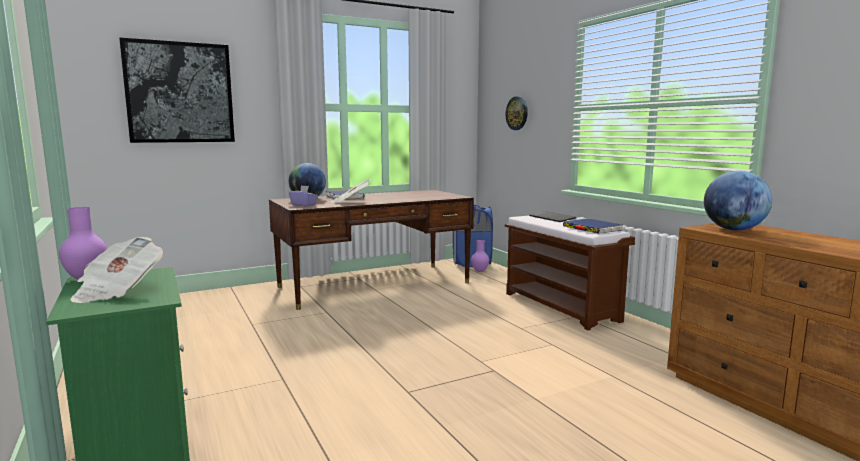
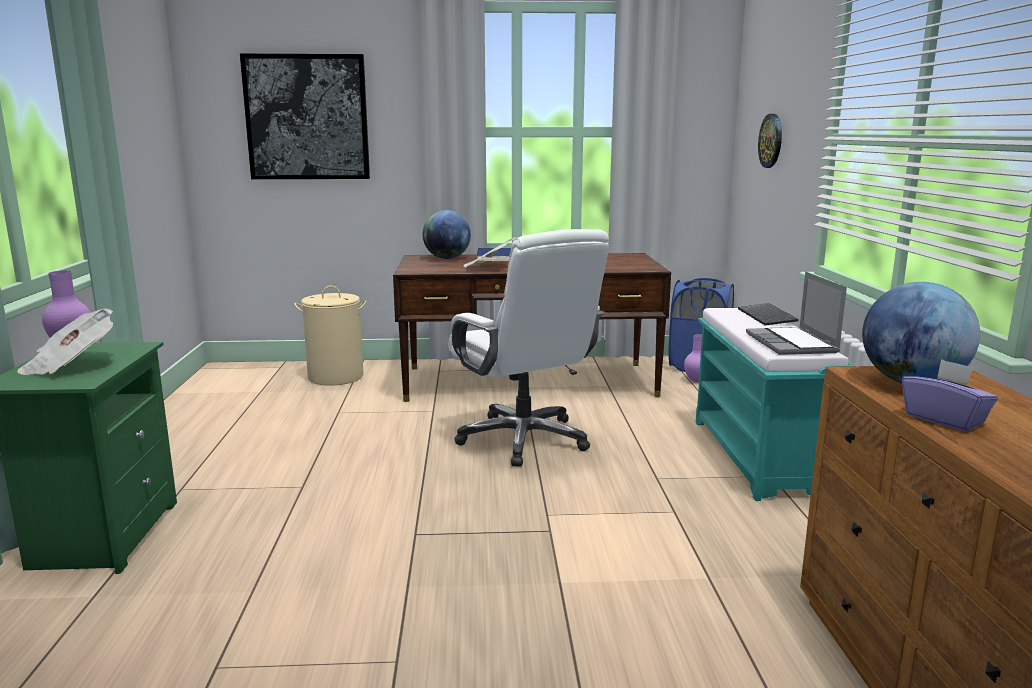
camera: 25 degrees right, 5 degrees up
(220, 301) = (335, 377): none -> beige laundry basket
(304, 205) = (423, 268): purple tissue box -> purple tissue box (944, 419)
(413, 320) = (524, 439): none -> white office chair
(561, 307) = (757, 457): brown bench -> turquoise bench
(592, 229) = (792, 343): blue book -> laptop

